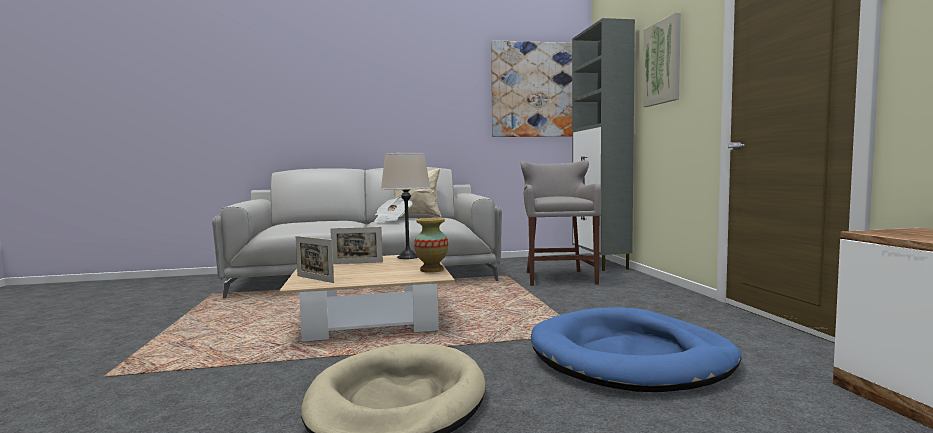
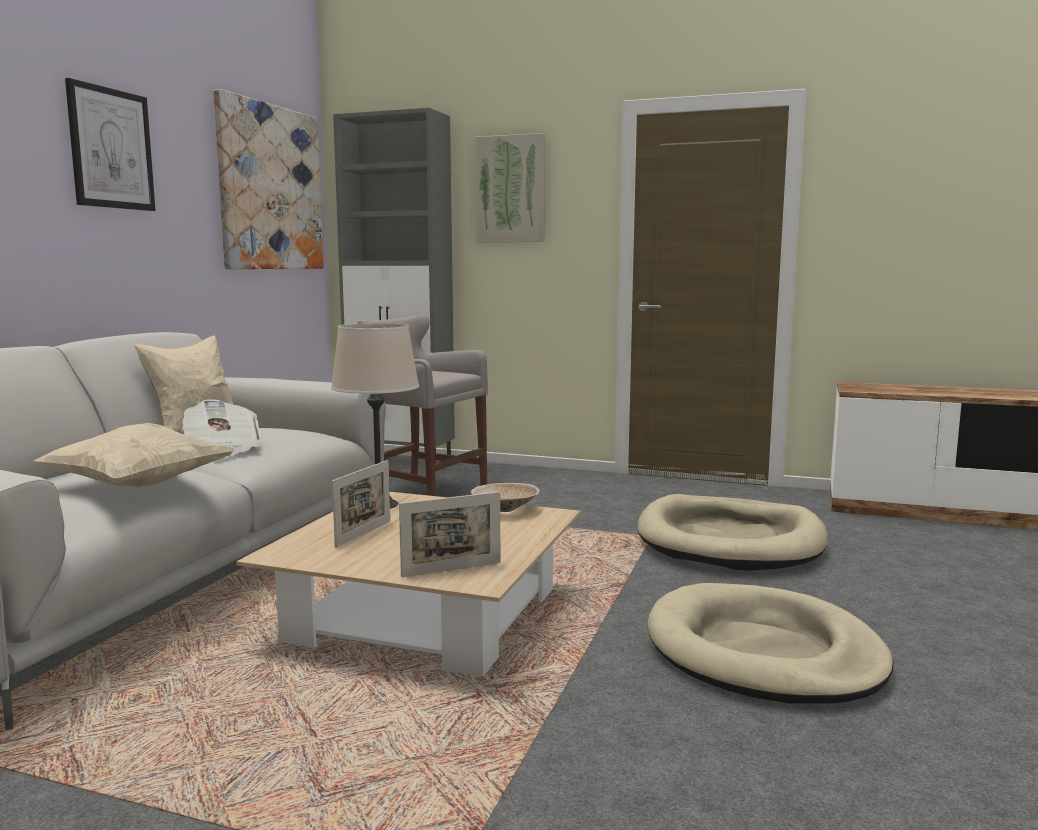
camera: 60 degrees left, 5 degrees up
(319, 225) = (139, 486): none -> beige pillow
(418, 81) = (111, 149): none -> picture
(432, 270) = (504, 509): vase -> beige bowl
(630, 357) = (729, 540): blue dog bed -> beige dog bed

